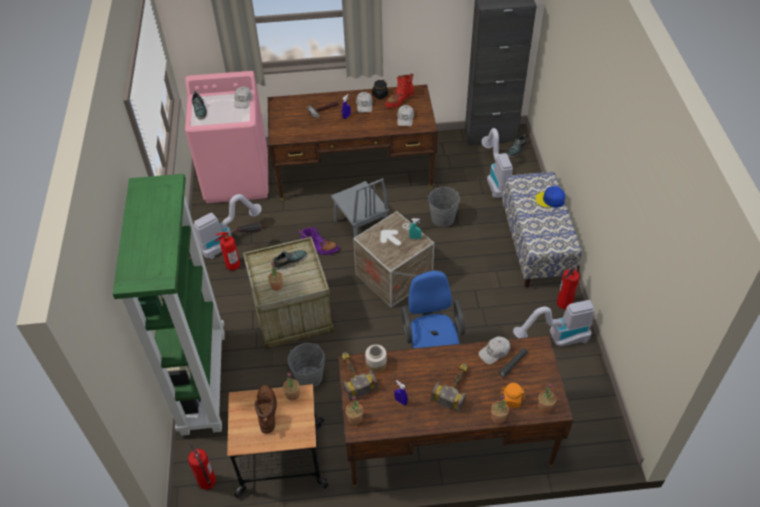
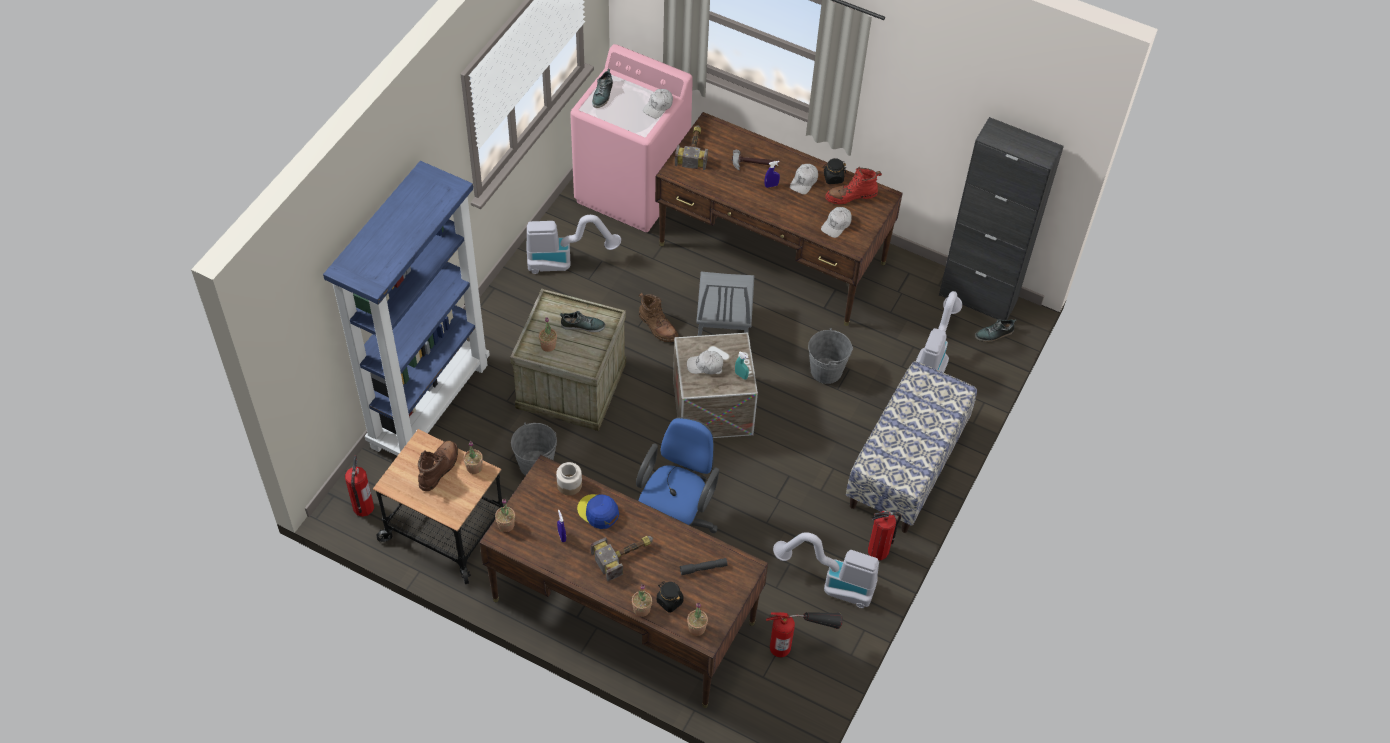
camera: 30 degrees right, 5 degrees up
(202, 380) = (429, 404): green bookcase -> blue bookcase
(243, 258) = (568, 291): fire extinguisher -> fire extinguisher (799, 645)
(319, 248) = (657, 326): purple boot -> brown boot
(353, 375) = (538, 483): hammer -> hammer (693, 149)
(494, 352) = (695, 545): white cap -> white cap (705, 366)
(511, 400) = (669, 601): orange jar -> black jar
(550, 200) = (938, 419): blue cap -> blue cap (598, 512)

